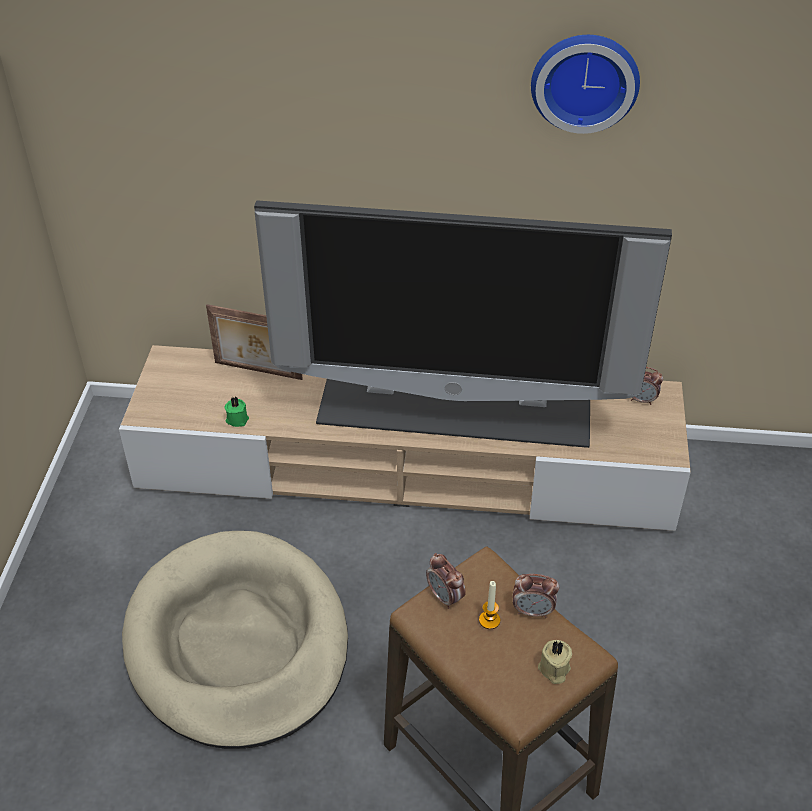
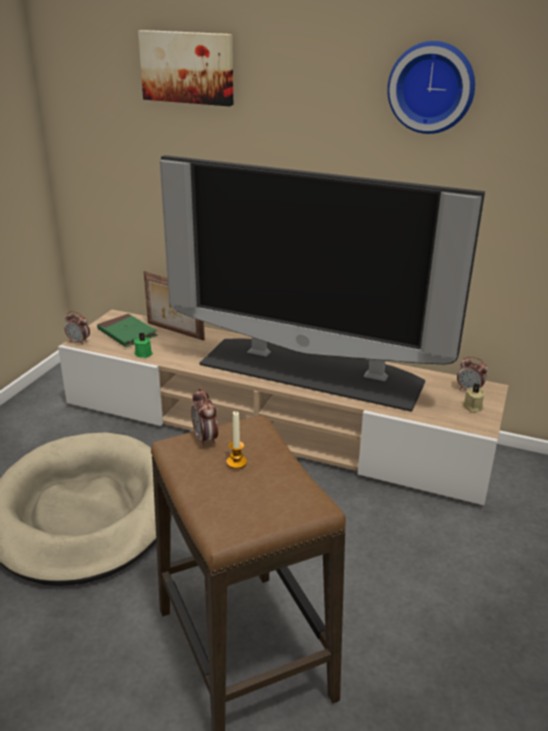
camera: 15 degrees right, 15 degrees down
(197, 387) = (127, 333): none -> green book
(251, 58) = (188, 67): none -> picture
(533, 611) = (281, 464): alarm clock -> alarm clock (79, 342)
(554, 669) = (276, 507): beige candle -> beige candle (472, 407)

